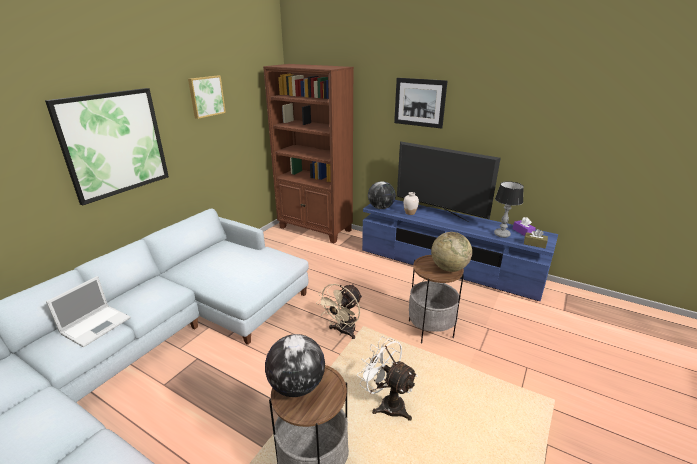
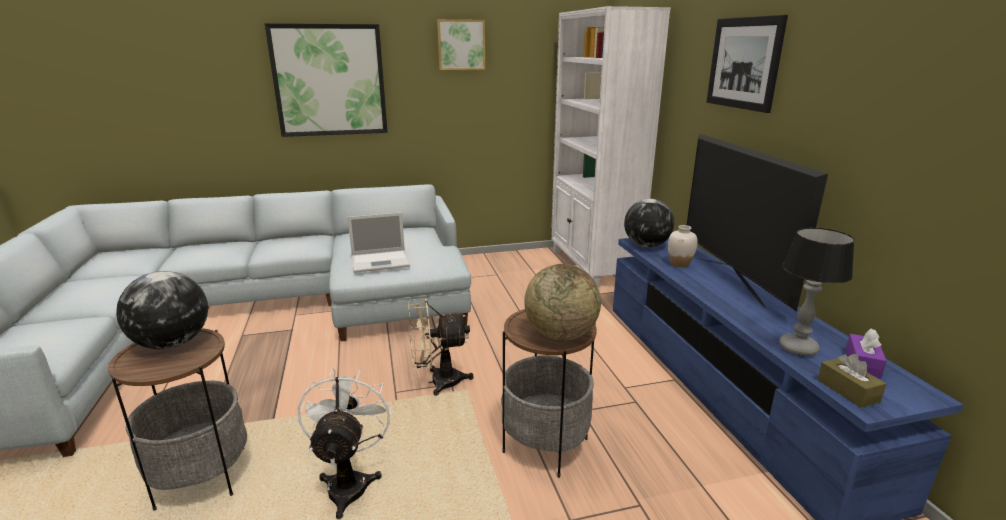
camera: 45 degrees right, 5 degrees down
(97, 325) = (229, 250): laptop -> laptop (381, 261)
(315, 229) = (592, 266): brown bookcase -> white bookcase

